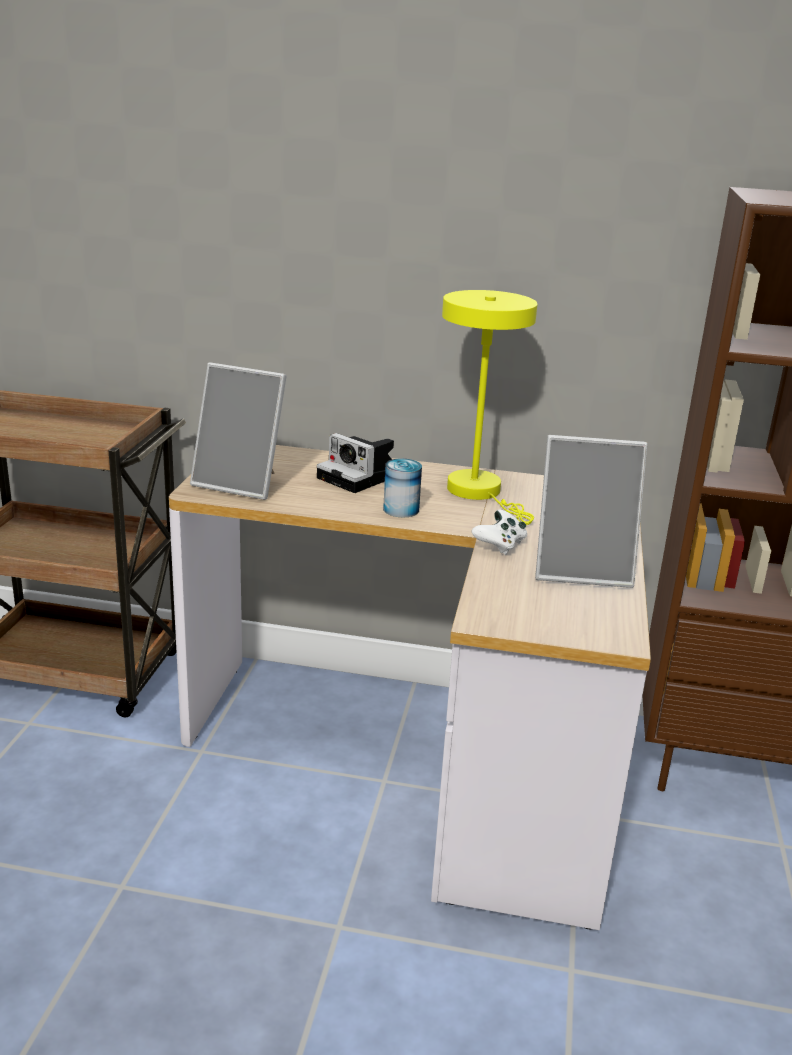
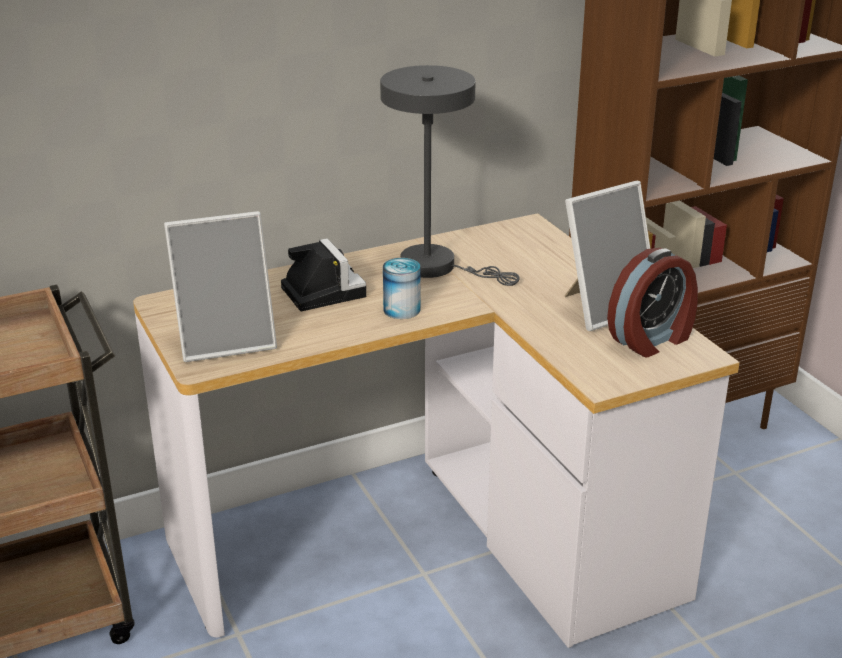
camera: 35 degrees left, 5 degrees up
(361, 477) = (321, 291): camera -> camera turned 120 degrees counterclockwise
(480, 493) = (437, 267): yellow table lamp -> grey table lamp
(500, 545) = (522, 311): white game controller -> none
(588, 608) = (652, 339): none -> alarm clock

